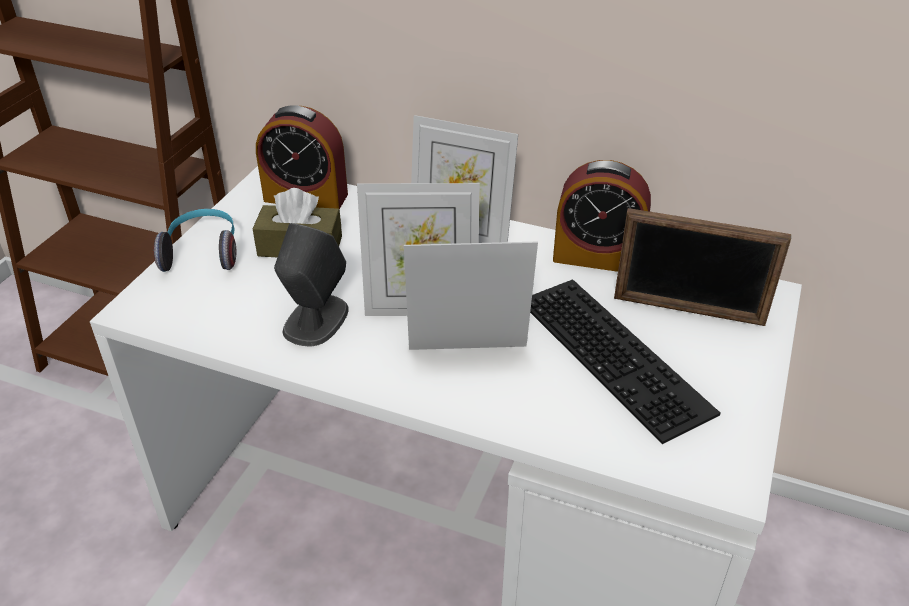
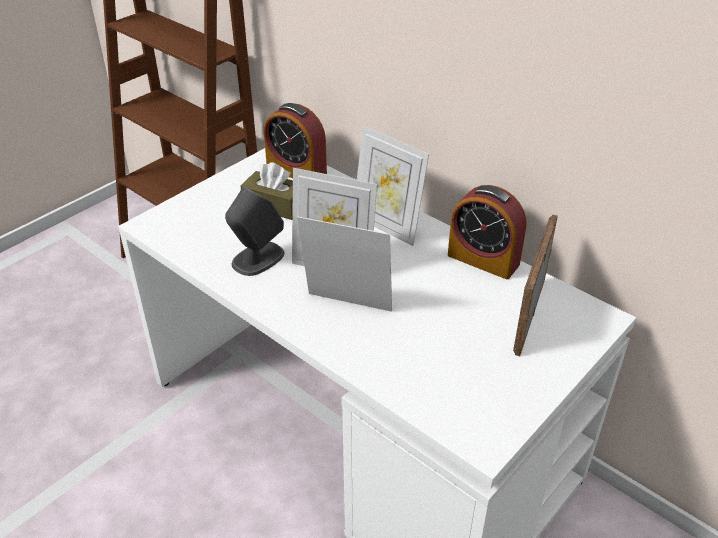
camera: 20 degrees right, 0 degrees up
(203, 252) = (209, 195): headphones -> none
(617, 354) = (455, 333): keyboard -> none
(688, 310) = (529, 315): picture frame -> picture frame turned 75 degrees clockwise

